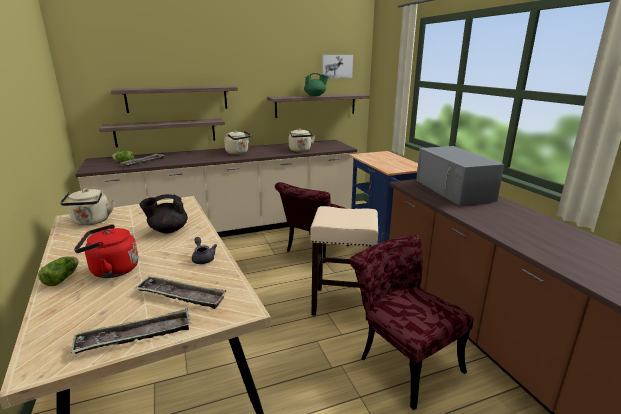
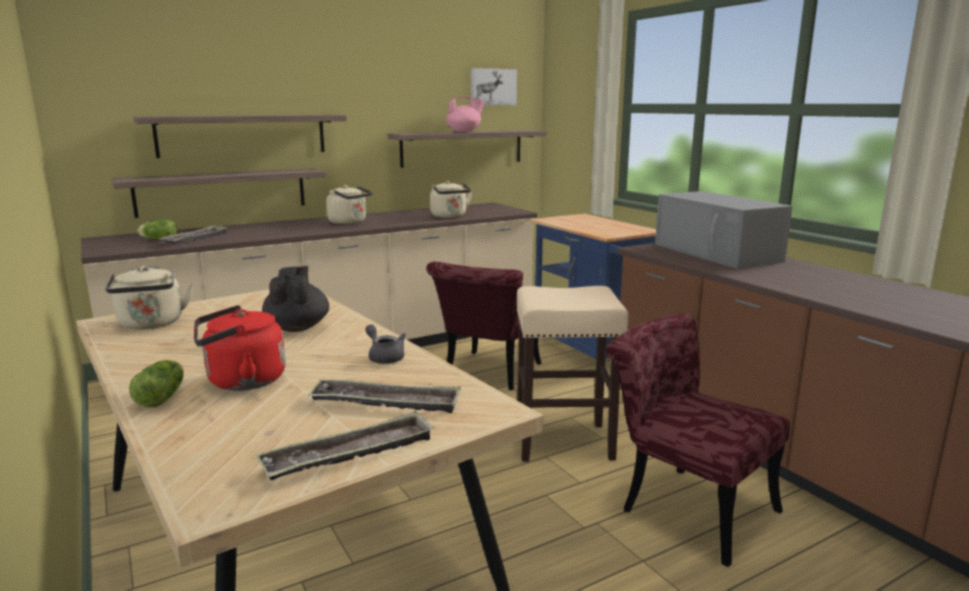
camera: 10 degrees left, 5 degrees down
(168, 230) = (297, 327): black teapot -> black teapot turned 120 degrees clockwise
(315, 96) = (464, 132): green teapot -> pink teapot

